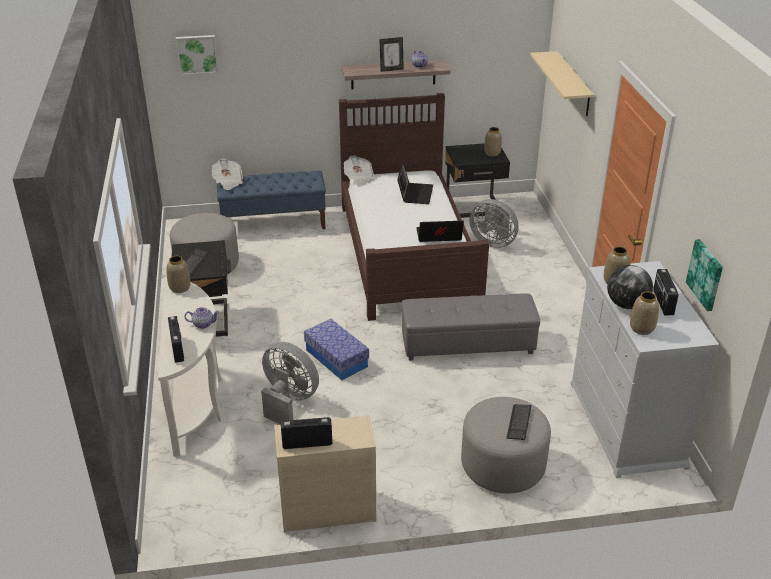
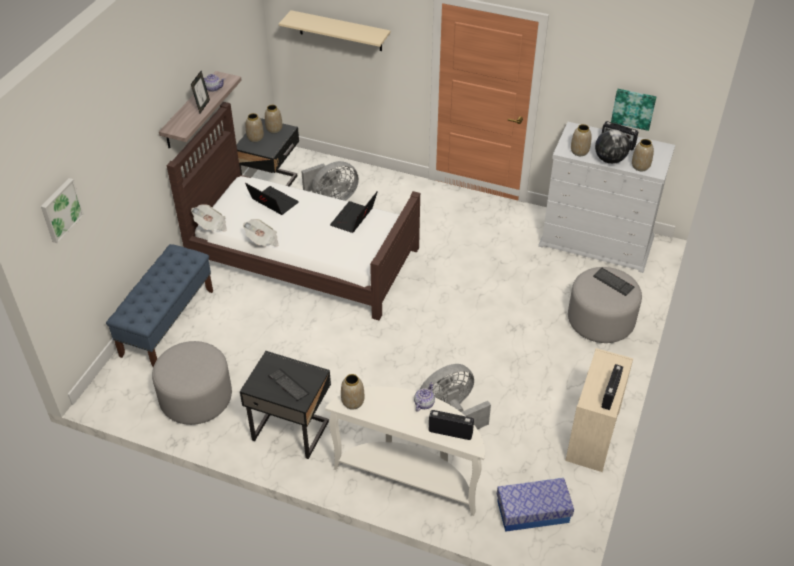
camera: 60 degrees left, 10 degrees up
(228, 182) = (130, 315): newspaper -> newspaper (262, 240)
(336, 358) = (416, 360): storage box -> storage box (532, 512)
(468, 344) = (455, 276): grey ottoman -> none
(470, 150) = (255, 138): none -> vase

